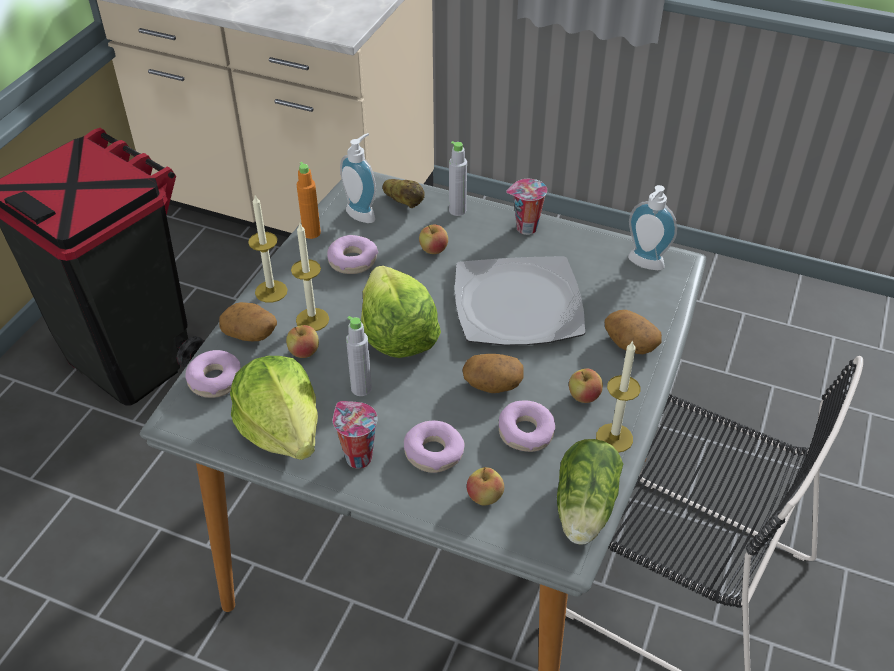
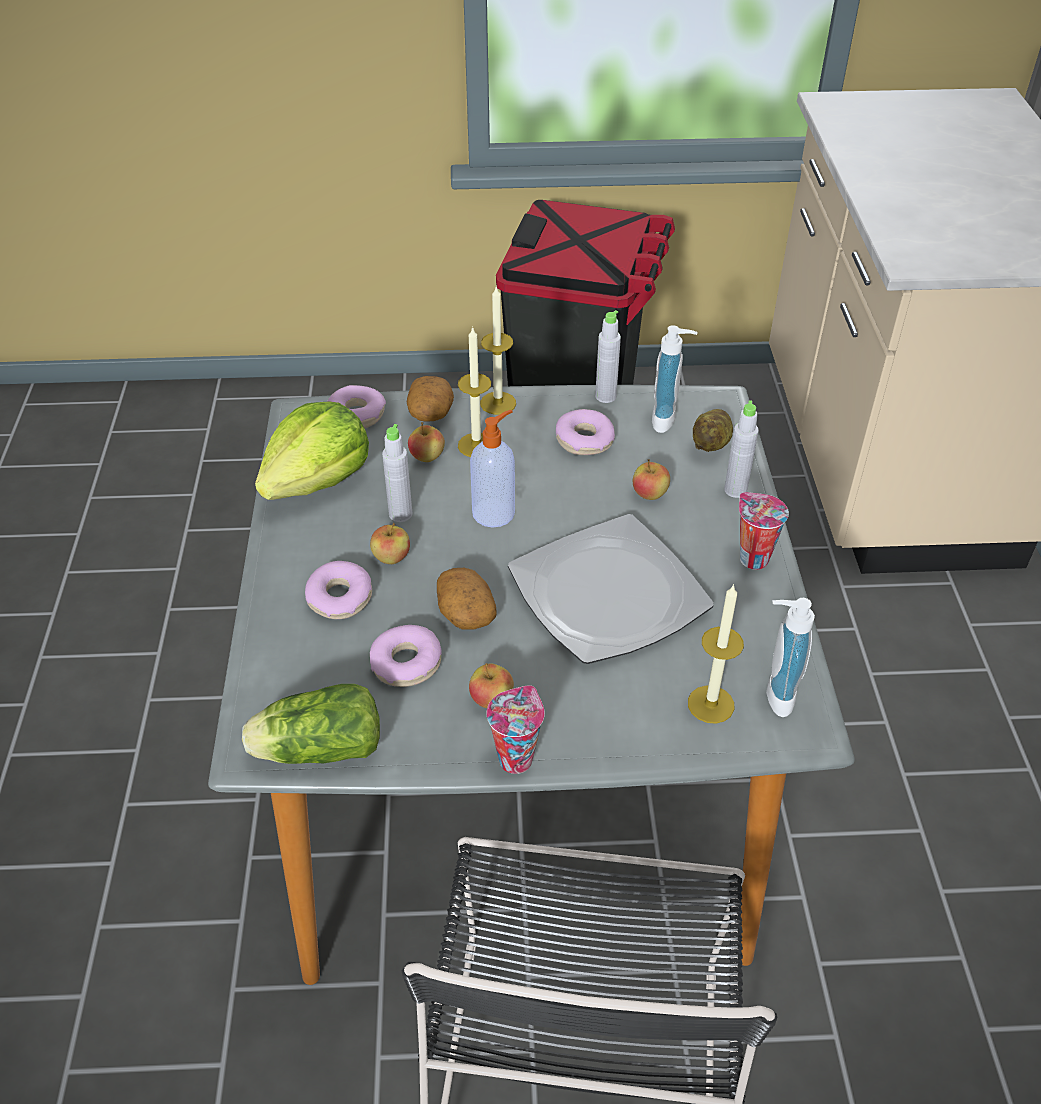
camera: 65 degrees right, 0 degrees up
(311, 233) = (605, 396): orange bottle -> grey bottle
(357, 457) = (307, 544): cup -> cup (515, 757)
(397, 334) = (495, 512): lettuce -> soap dispenser
(484, 497) = (297, 658): apple -> apple (391, 557)
(614, 438) = (439, 747): candle -> candle (711, 704)
(629, 343) = (611, 719): potato -> none

